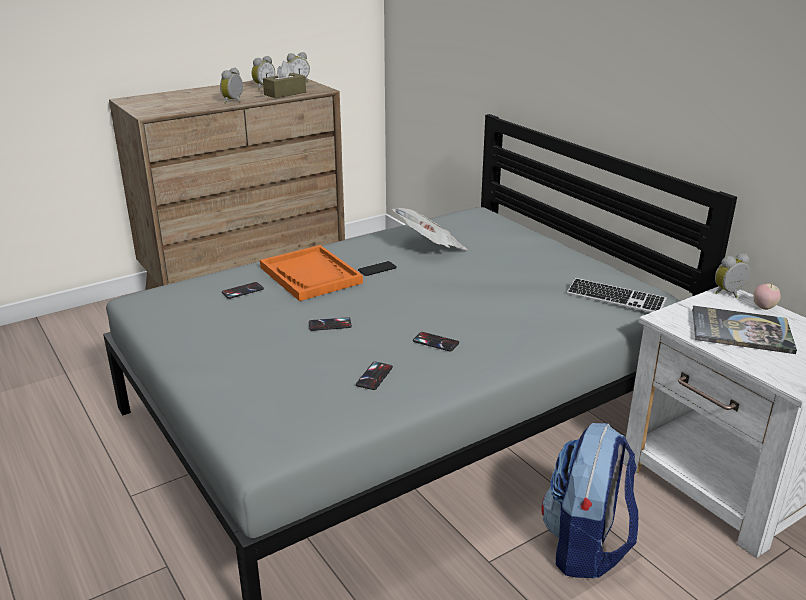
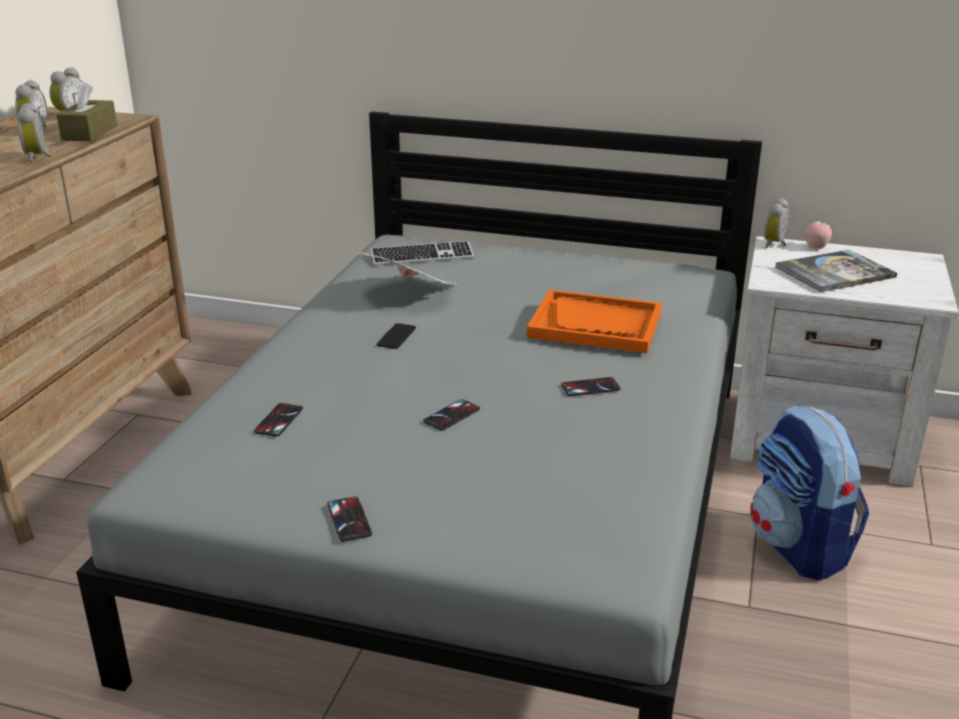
camera: 40 degrees left, 0 degrees up
(311, 275) = (331, 371): orange tray -> orange tray (595, 325)
(374, 376) = (592, 446): phone -> phone (349, 519)
(615, 298) = (672, 284): keyboard -> keyboard (422, 256)

